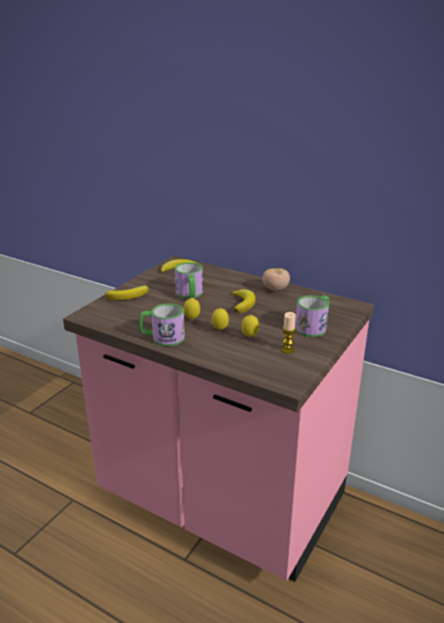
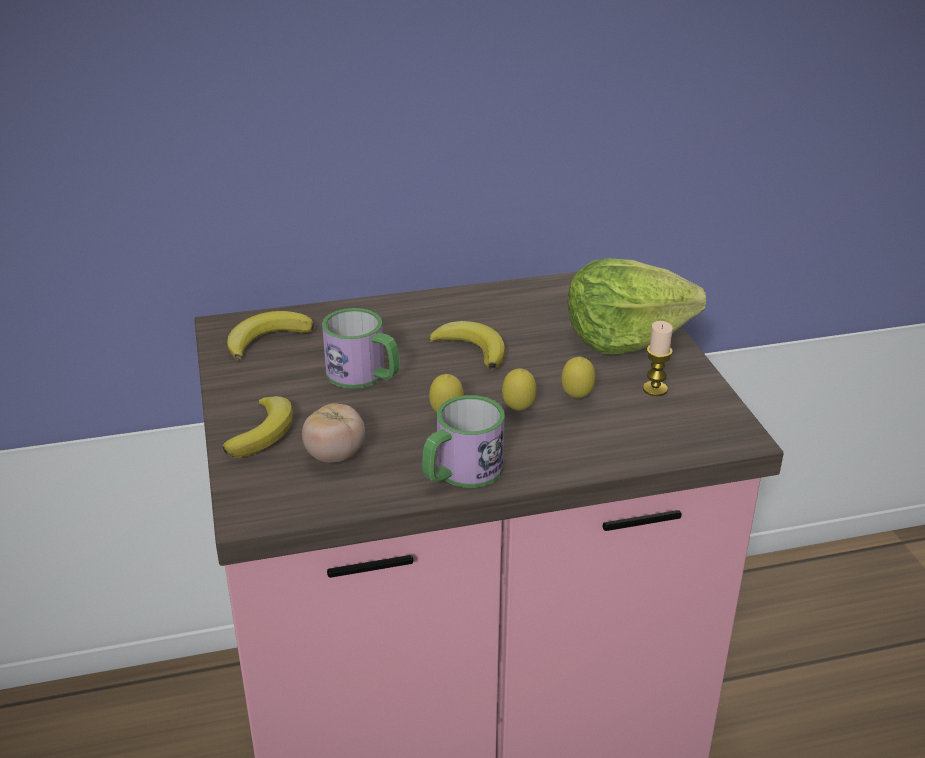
camera: 45 degrees left, 5 degrees up
(275, 289) = (475, 302): tomato -> tomato (335, 455)
(314, 326) = (625, 336): mug -> lettuce

